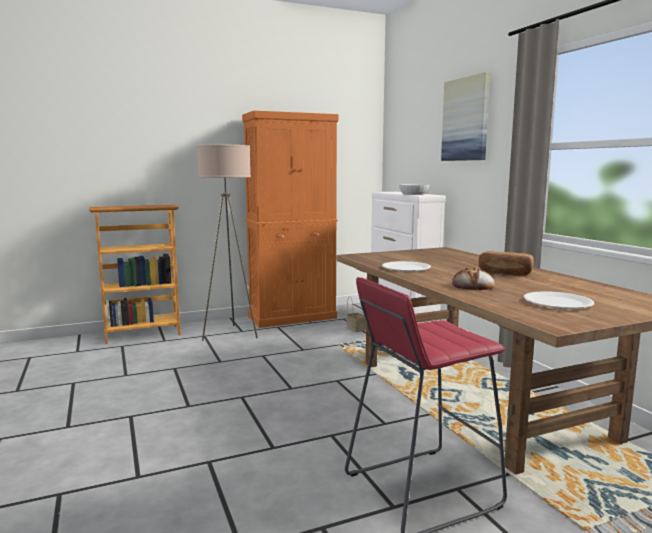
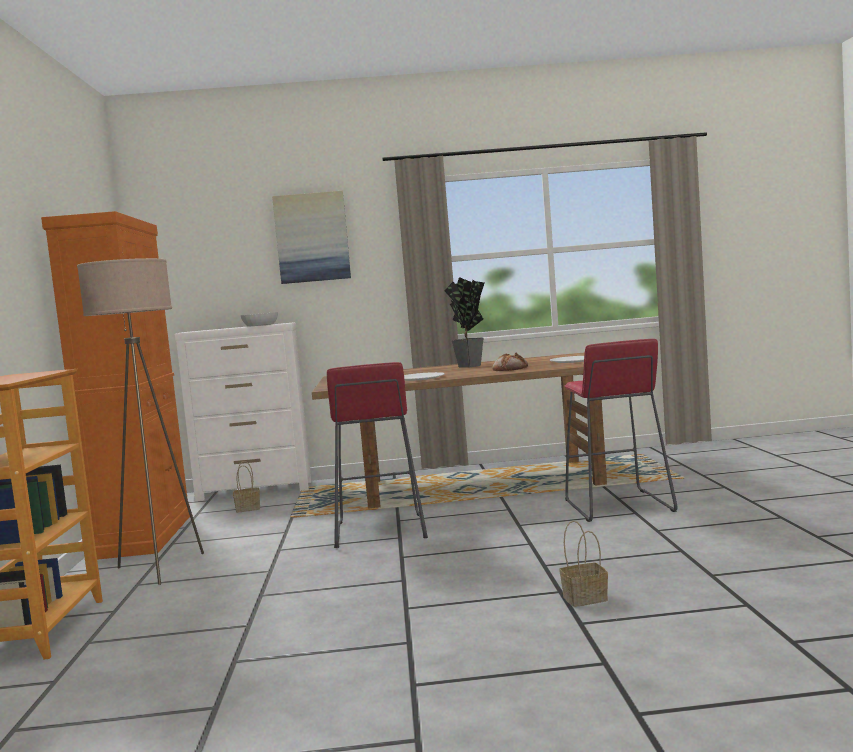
camera: 70 degrees left, 5 degrees down
(115, 492) = (586, 598): none -> basket
(308, 378) = (379, 530): none -> red stool
(504, 273) = (470, 366): bread -> potted plant

